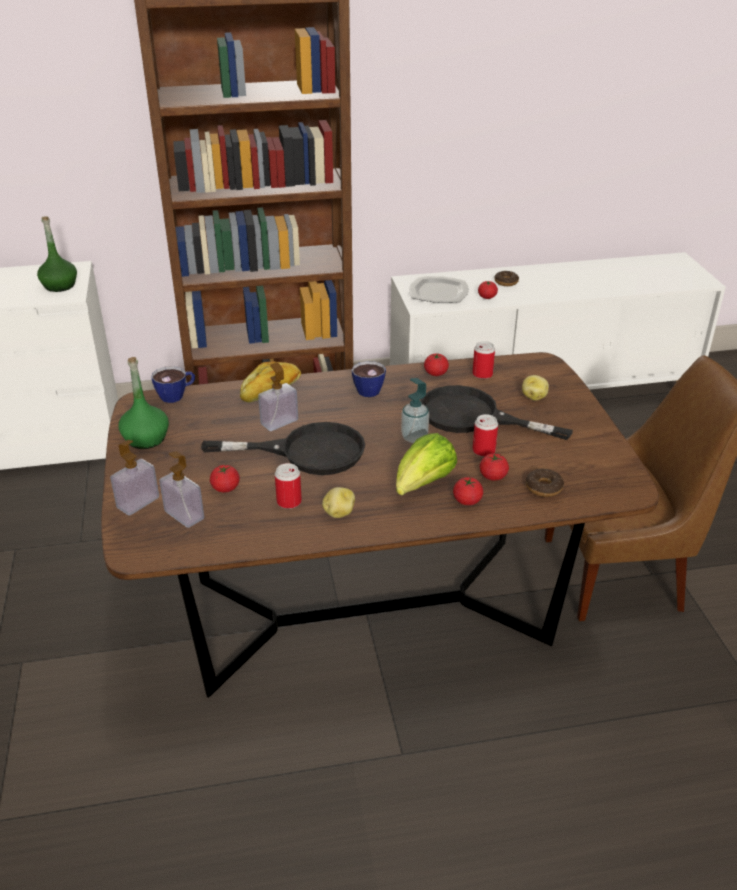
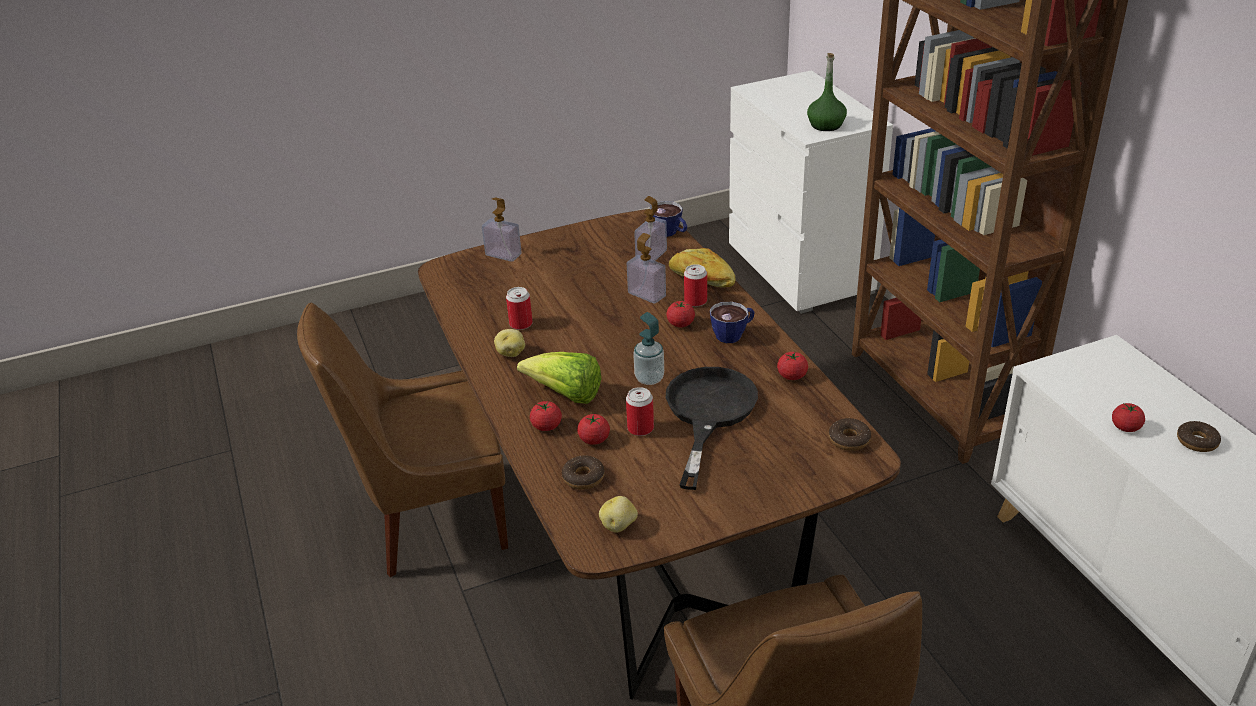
camera: 80 degrees right, 0 degrees up
(146, 439) = (594, 236): green bottle -> none
(184, 515) = (492, 278): soap dispenser -> soap dispenser (651, 255)
(225, 488) = (533, 289): tomato -> tomato (680, 324)
(287, 776) = (430, 520): none -> brown chair
(307, 452) = (601, 319): black frying pan -> none
(439, 292) = (1100, 381): plate -> none
(482, 374) = (808, 411): can -> can (695, 301)
(520, 365) = (849, 440): none -> donut
(534, 397) = (775, 457): potato -> potato (619, 525)

